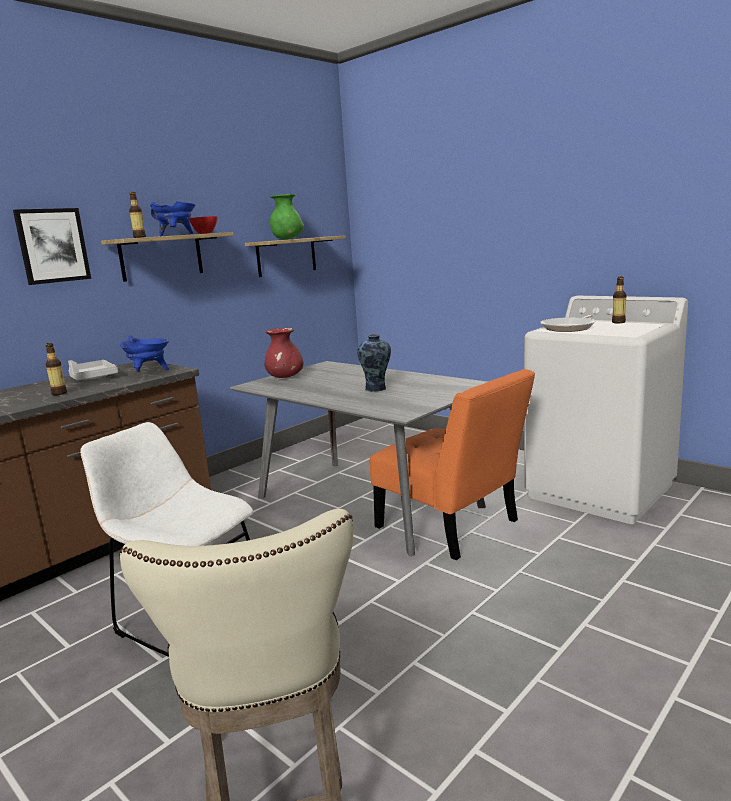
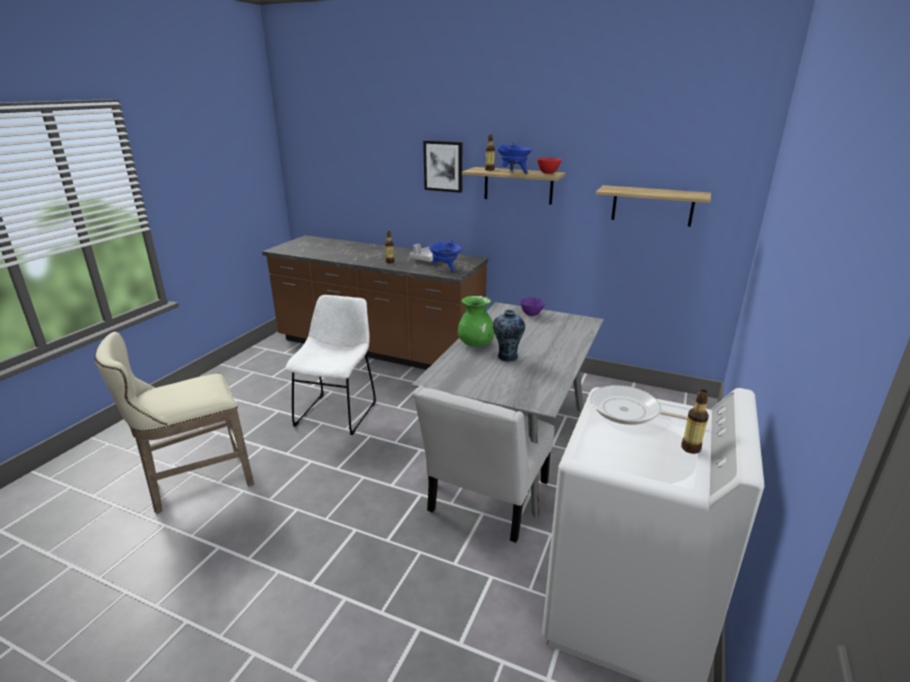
camera: 70 degrees right, 10 degrees up
(285, 377) = (532, 314): red vase -> purple bowl
(287, 239) = (642, 190): green vase -> green vase (476, 344)
(452, 527) = (486, 500): orange chair -> white chair

